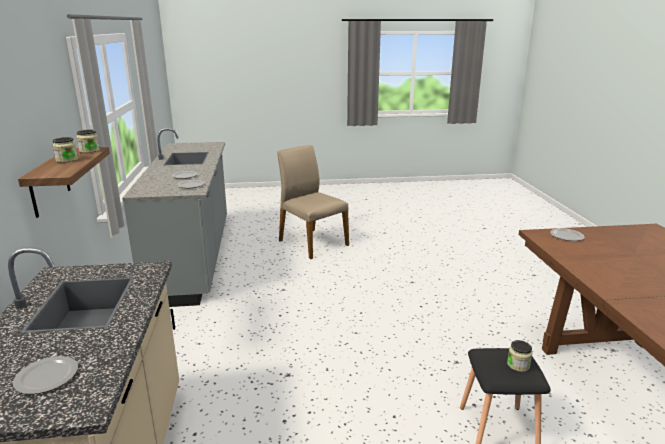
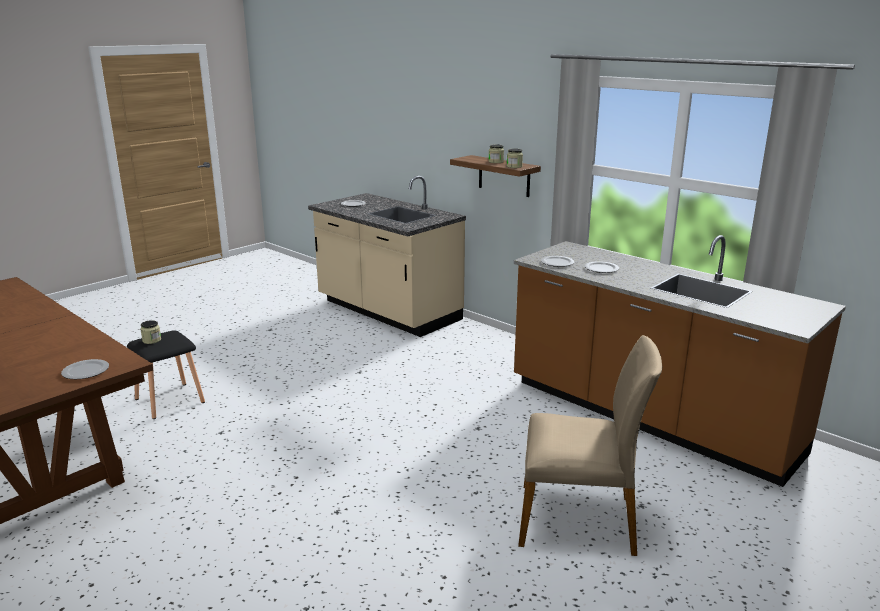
camera: 140 degrees right, 0 degrees up
(194, 258) = (648, 418): grey counter -> brown counter

